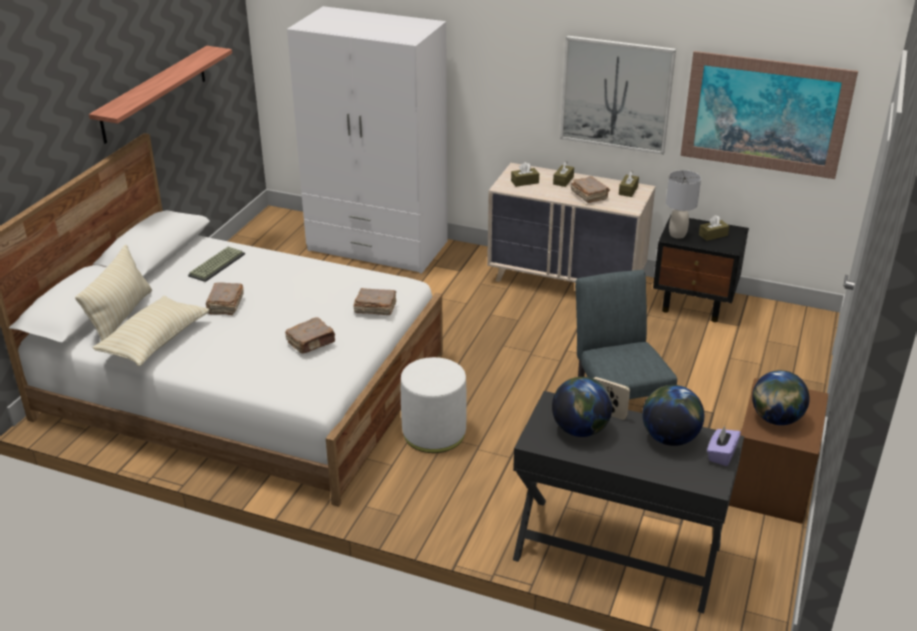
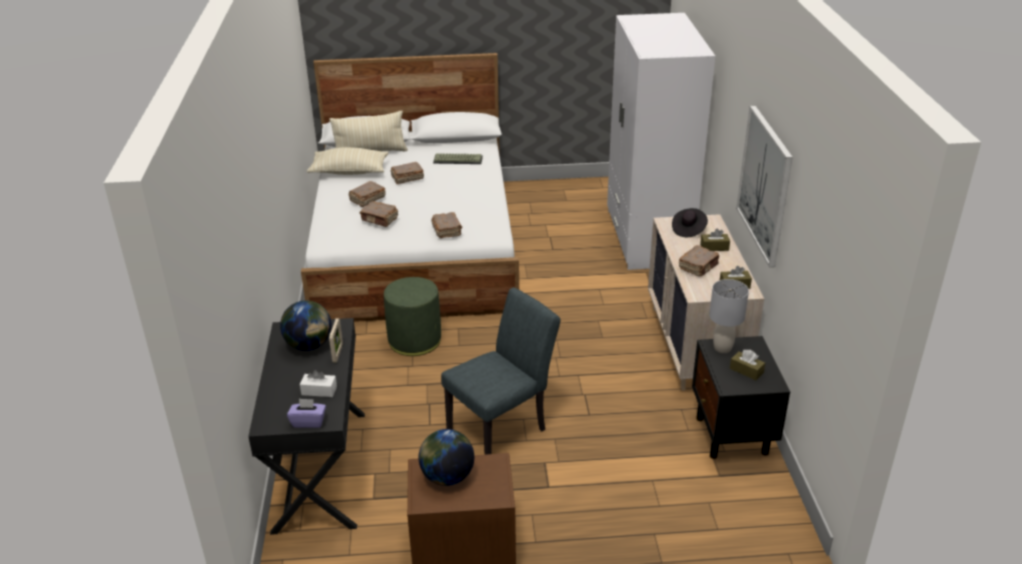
camera: 65 degrees right, 0 degrees up
(154, 93) = (522, 29): shelf -> none
(252, 341) = (367, 199): none -> brown book
(434, 433) = (415, 340): white ottoman -> green ottoman
(524, 182) = (688, 230): brown tissue box -> black hat
(669, 438) = (319, 390): globe -> white tissue box
(765, 114) = (820, 271): picture -> none

